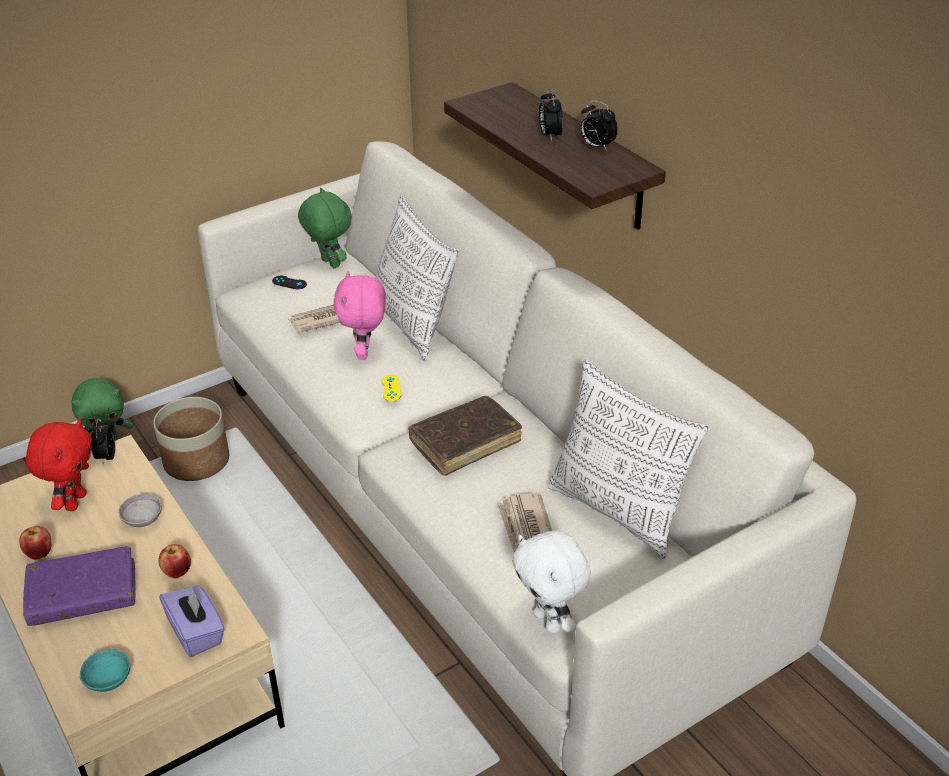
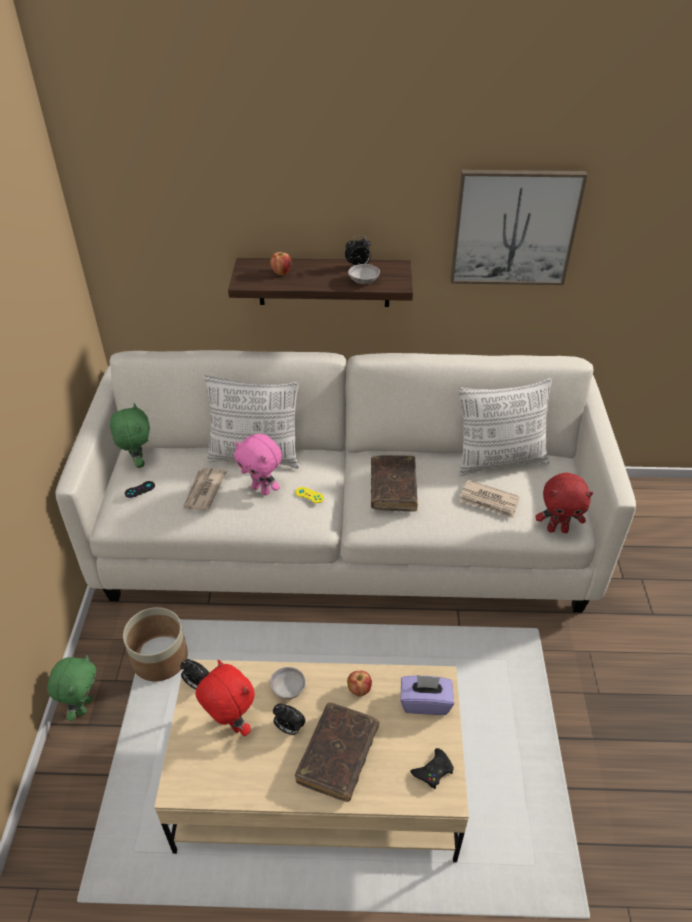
camera: 55 degrees left, 5 degrees up
(40, 553) = (270, 768): apple -> apple (281, 273)
(83, 595) = (338, 755): purple book -> brown book
(108, 680) = (433, 771): turquoise bowl -> black game controller
(329, 264) = (138, 462): green plush toy -> green plush toy turned 75 degrees clockwise
(549, 135) = (324, 274): alarm clock -> alarm clock (289, 728)
(549, 621) = (557, 529): white plush toy -> red plush toy
(570, 161) = (363, 281): none -> grey bowl
(782, 180) = (514, 228): none -> picture

